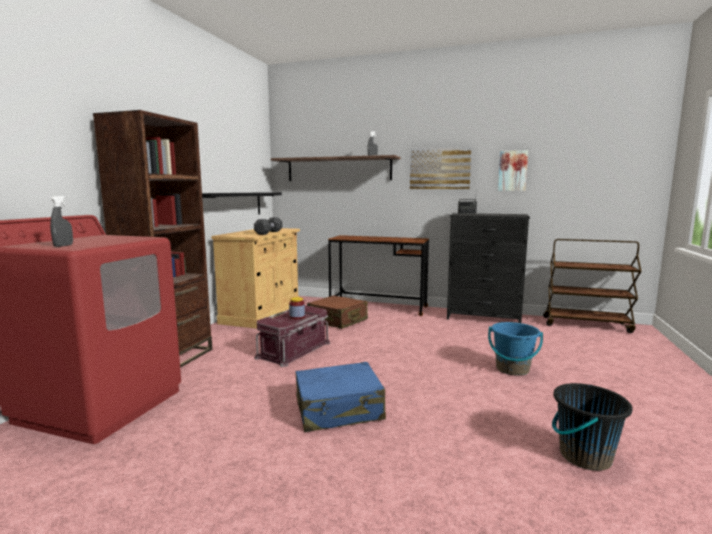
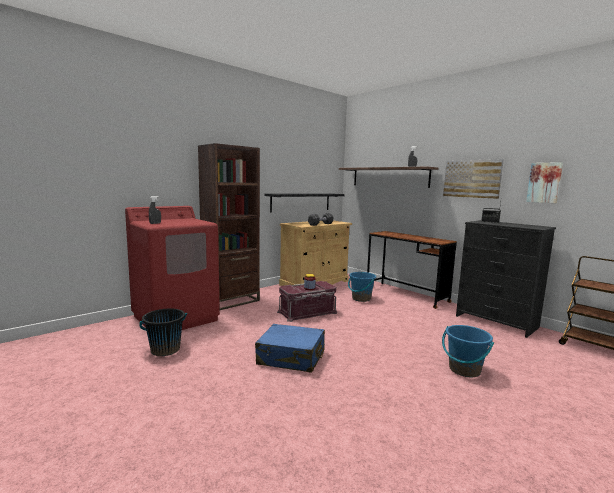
camera: 30 degrees right, 0 degrees up
(337, 320) = (361, 299): brown suitcase -> blue bucket
(584, 456) = (437, 452): black bucket -> black bucket (165, 350)

